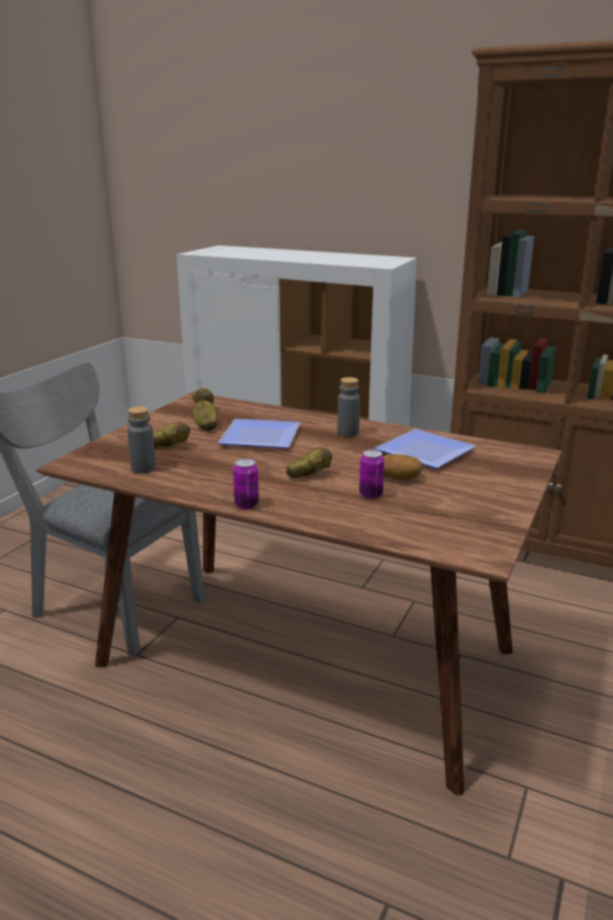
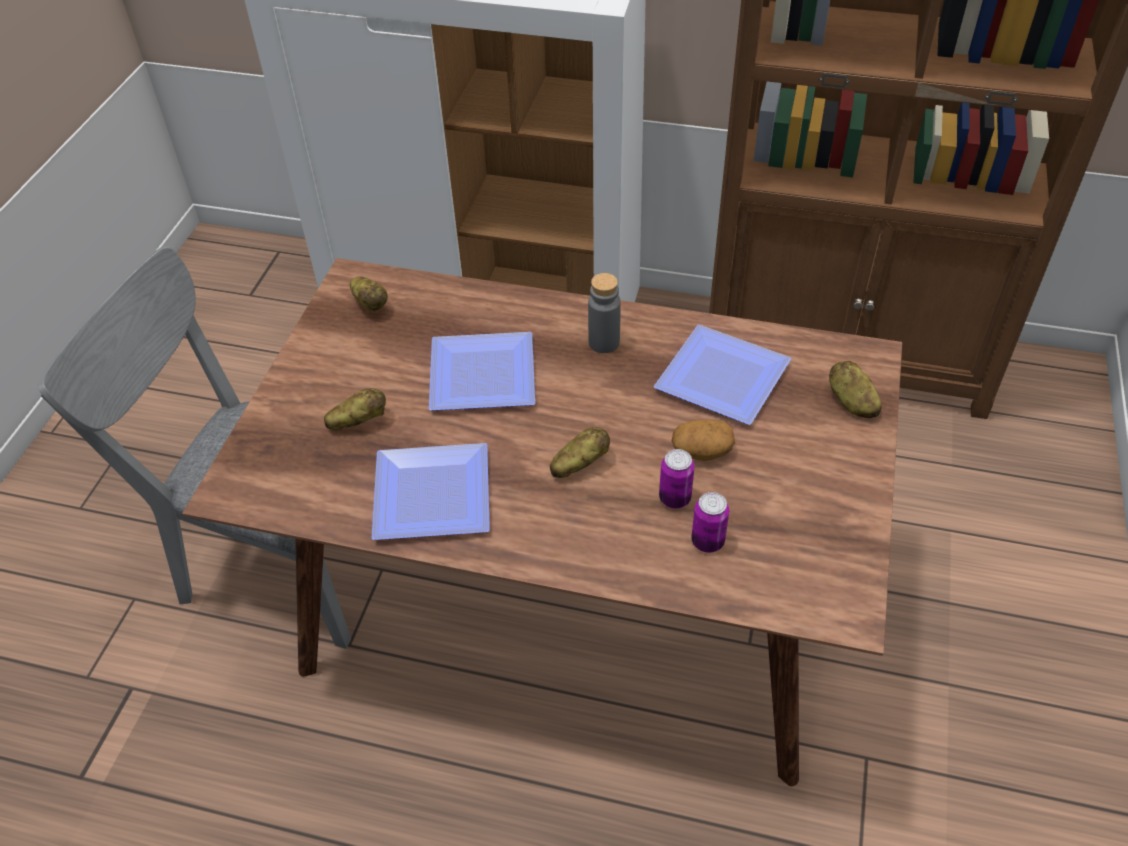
camera: 10 degrees left, 25 degrees up
(143, 468) = (341, 486): grey bottle -> none
(200, 476) = (428, 492): none -> plate
(205, 426) = (392, 357): potato -> potato (851, 402)
(246, 505) = (516, 553): can -> can (707, 541)

